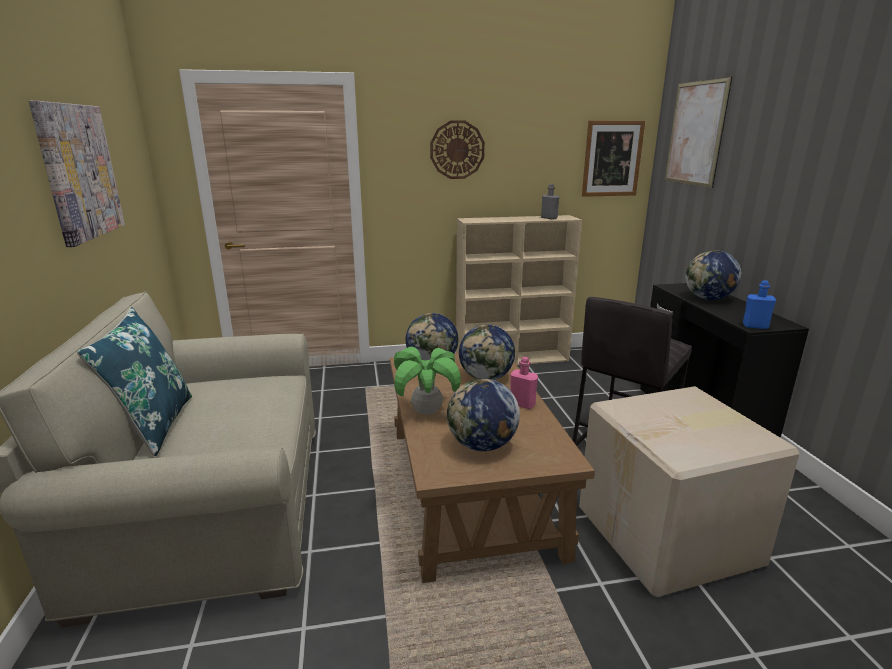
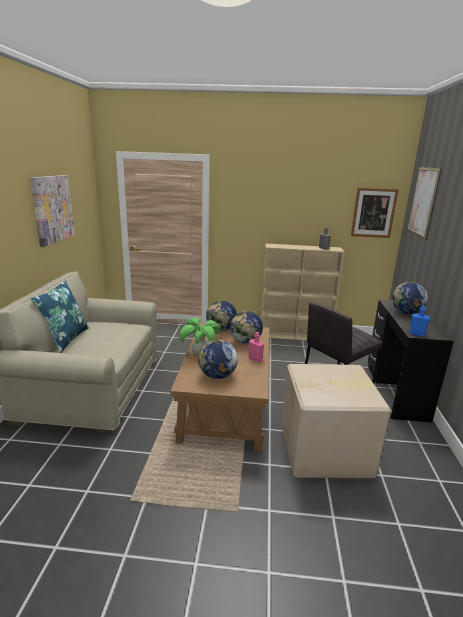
camera: 15 degrees right, 0 degrees up
(457, 150) = (268, 202): wall clock -> none

